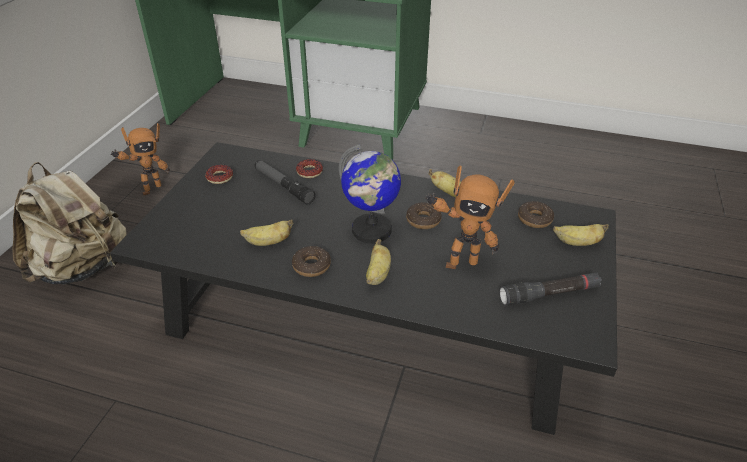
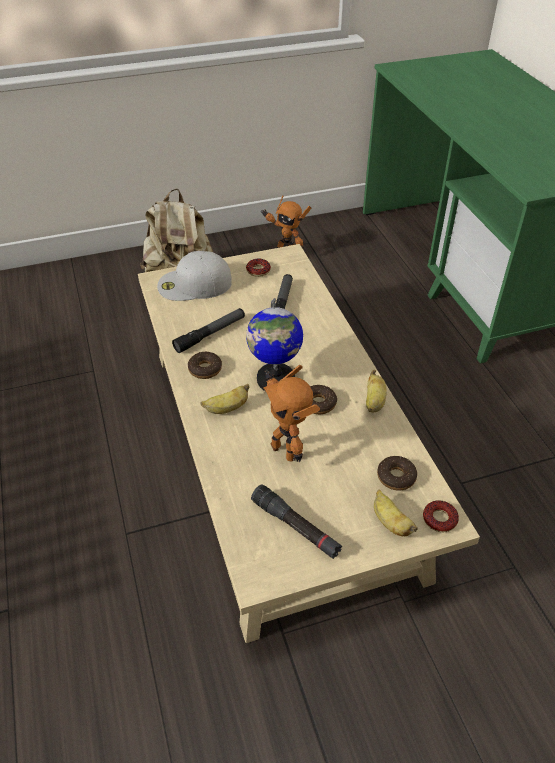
camera: 55 degrees right, 5 degrees up
(183, 222) = (194, 284): none -> white cap
(268, 242) = (210, 334): banana -> flashlight
(309, 172) = (314, 309): donut -> donut (439, 519)
(375, 310) = (280, 454): black coffee table -> beige coffee table

